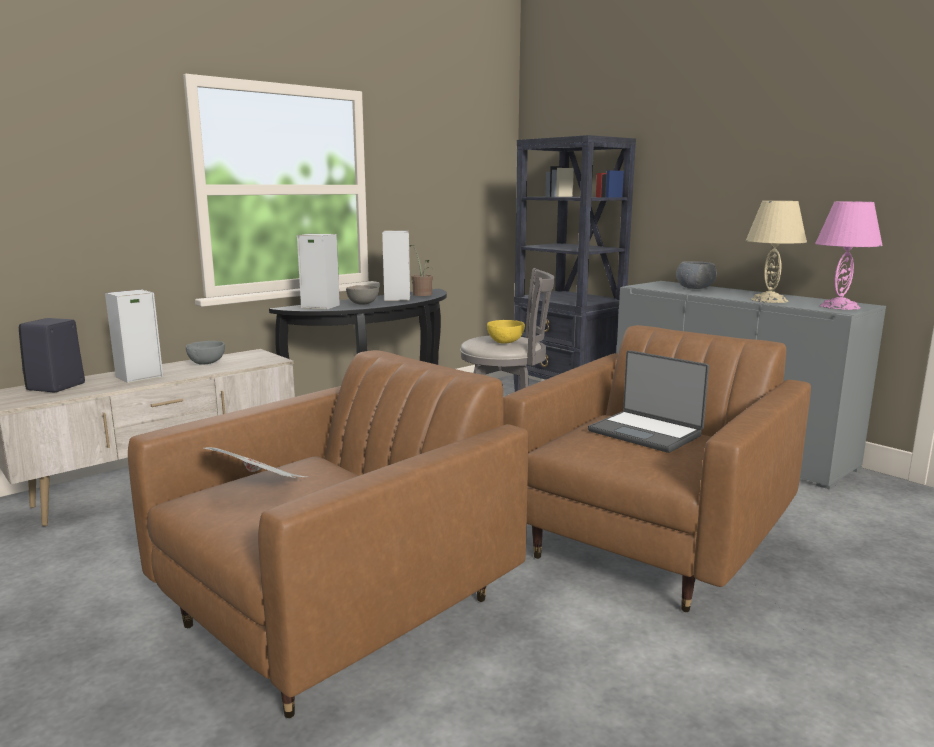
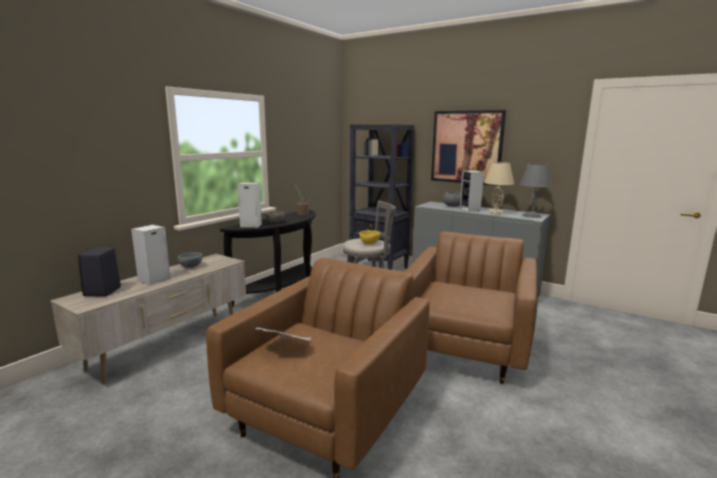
camera: 15 degrees left, 0 degrees up
(398, 298) = (291, 217): speaker -> speaker (470, 209)
(646, 433) = (465, 291): laptop -> none
(728, 176) = (466, 147): none -> picture
(839, 306) = (531, 216): pink table lamp -> grey table lamp

